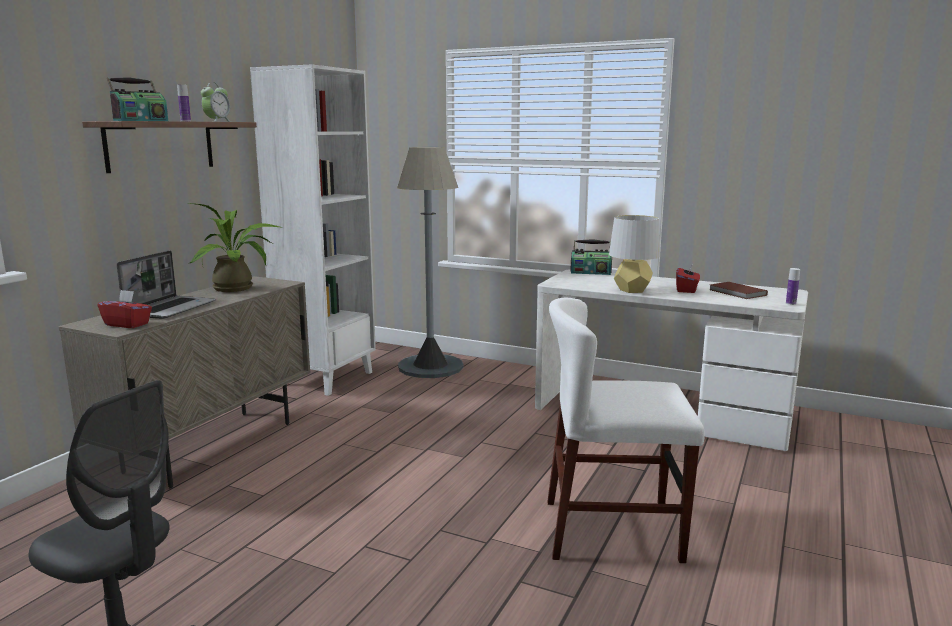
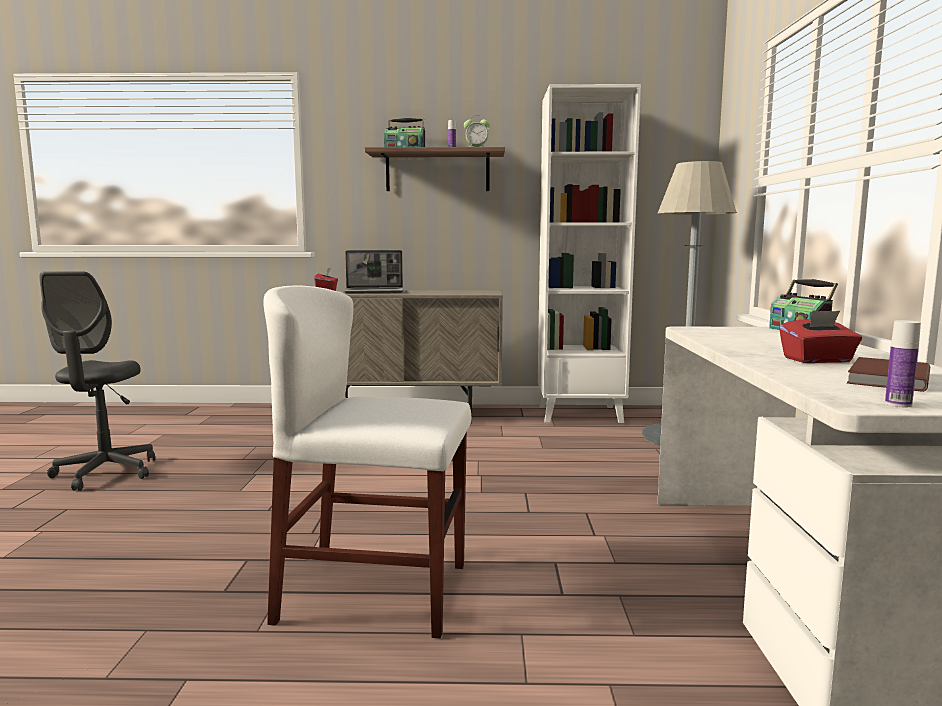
camera: 65 degrees right, 5 degrees down
(238, 288) = (453, 291): potted plant -> none
(612, 530) = (374, 592): white chair -> white chair turned 60 degrees counterclockwise
(632, 290) = (733, 346): grey table lamp -> none

